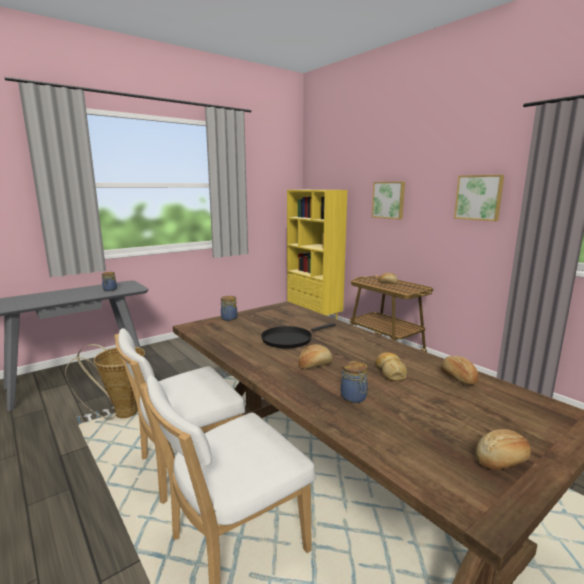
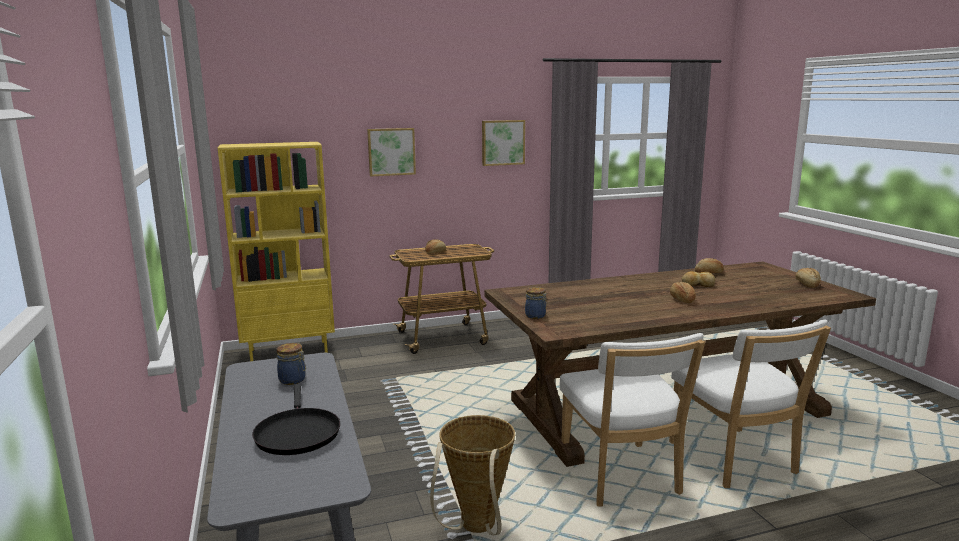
camera: 70 degrees left, 0 degrees up
(289, 339) = (618, 300): black frying pan -> black frying pan (297, 433)
(354, 398) = (740, 297): jar -> none

